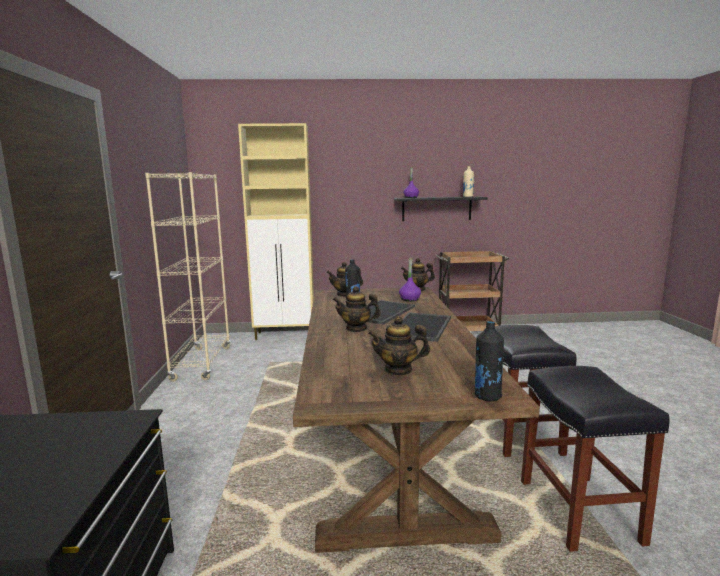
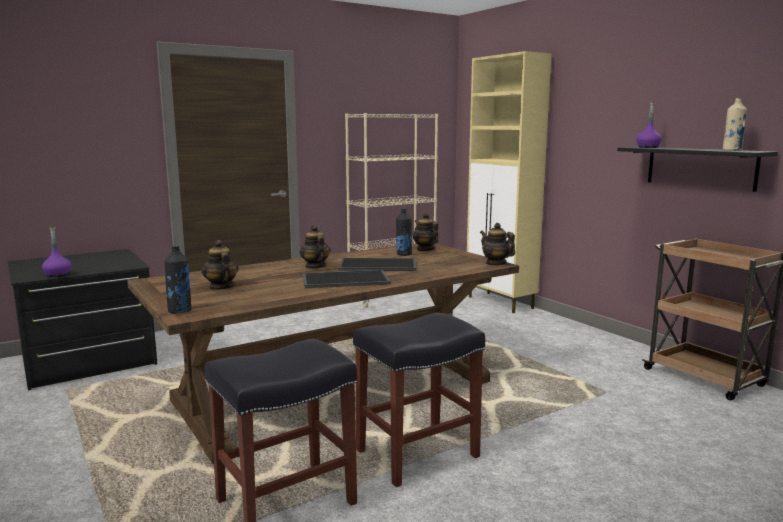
camera: 60 degrees right, 0 degrees up
(409, 299) = (444, 266): purple bottle -> purple bottle (58, 274)

